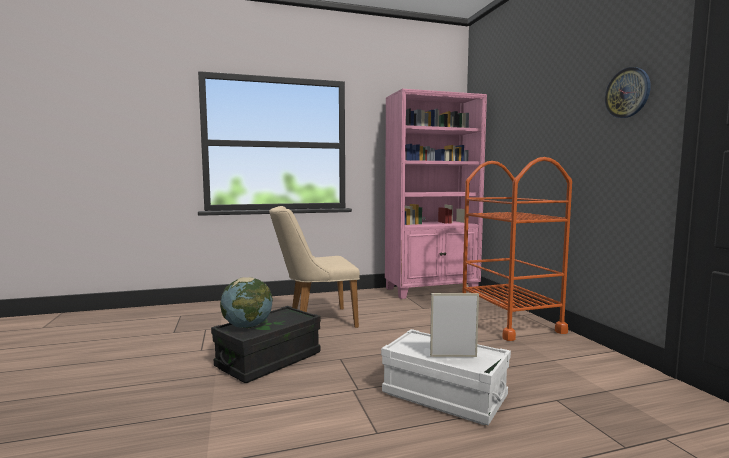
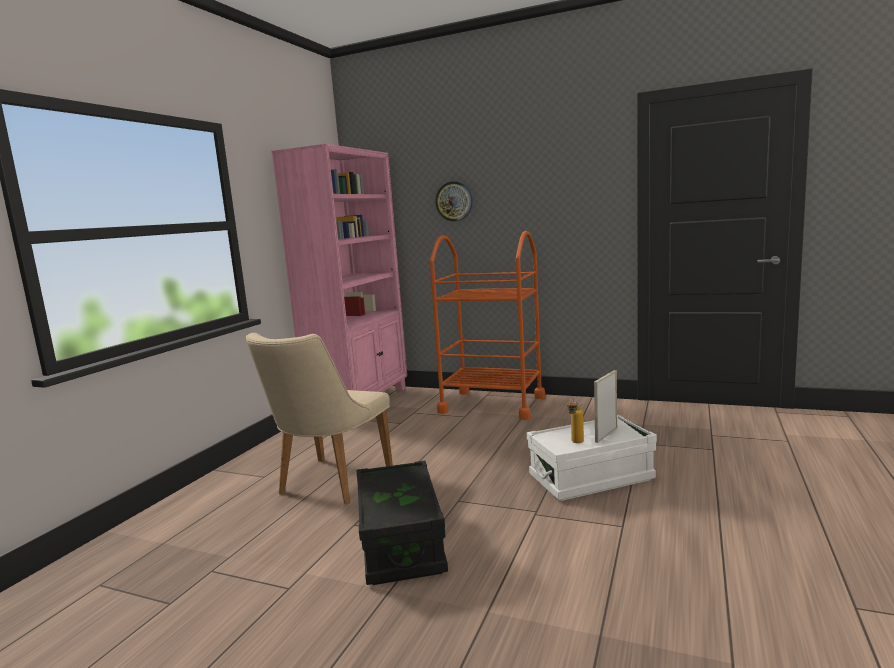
camera: 50 degrees left, 5 degrees up
(248, 326) = (389, 508): globe -> none
(420, 350) = (575, 443): none -> bottle
(627, 93) = (582, 170): wall clock -> wall clock (454, 201)

